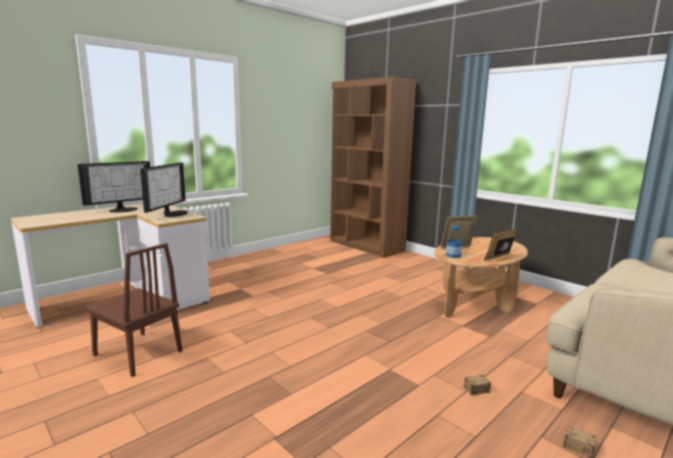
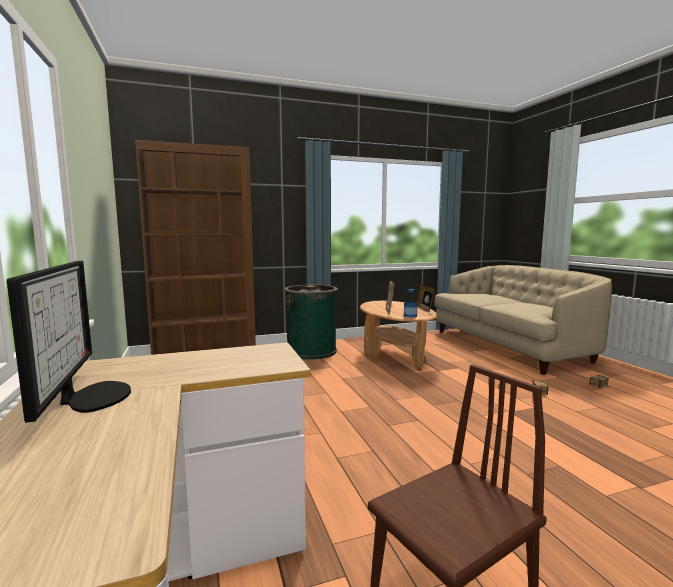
camera: 65 degrees left, 5 degrees down
(173, 213) = (226, 357): monitor -> none
(430, 269) = (311, 351): none -> green trash can

